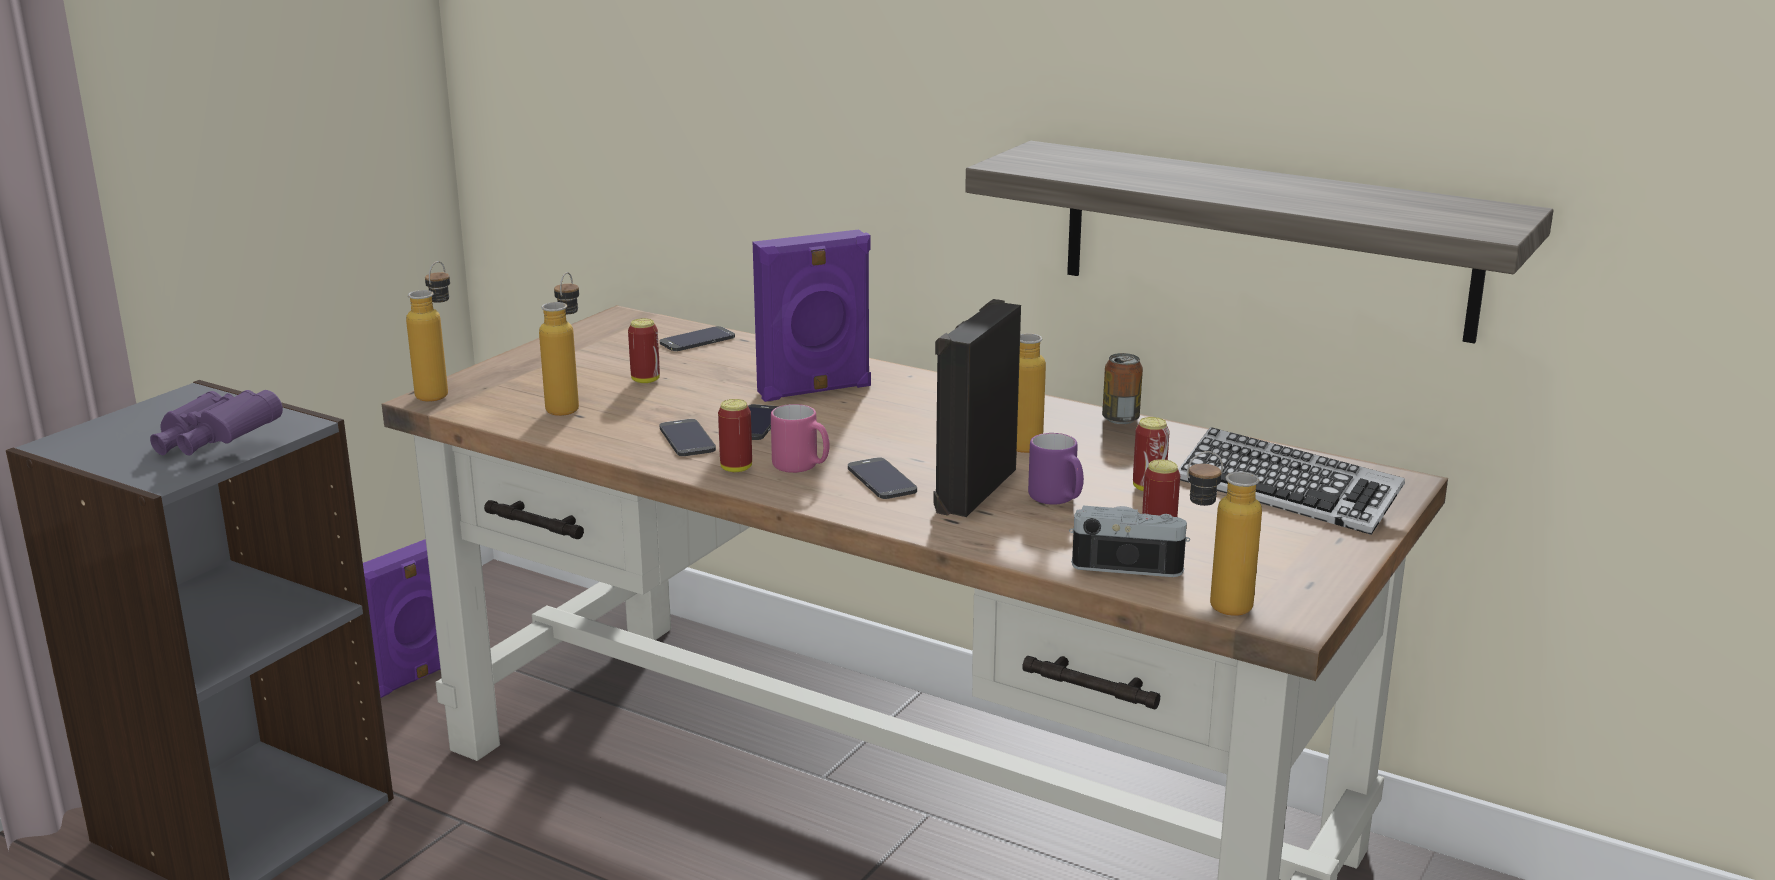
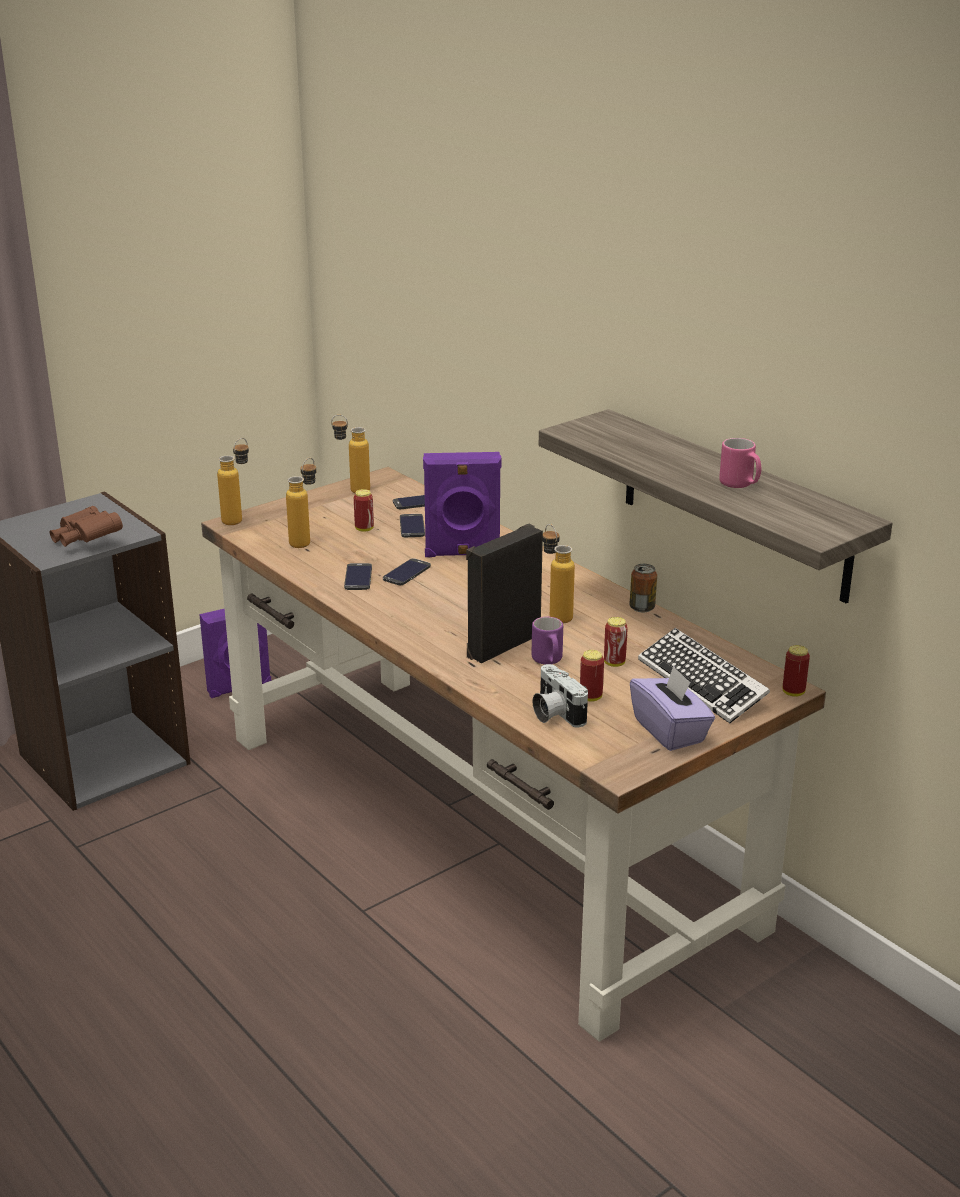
camera: 20 degrees right, 5 degrees up
(214, 445) = (86, 540): purple binoculars -> brown binoculars
(736, 468) = (371, 604): can -> can (793, 692)
(802, 467) = (411, 610): pink mug -> pink mug (740, 485)
(882, 479) = (452, 627): phone -> phone (412, 526)
(1128, 562) = (554, 713): camera -> camera turned 150 degrees counterclockwise
(1214, 609) = (579, 755): bottle -> bottle (352, 490)
(1304, 557) = (670, 731): none -> purple tissue box

